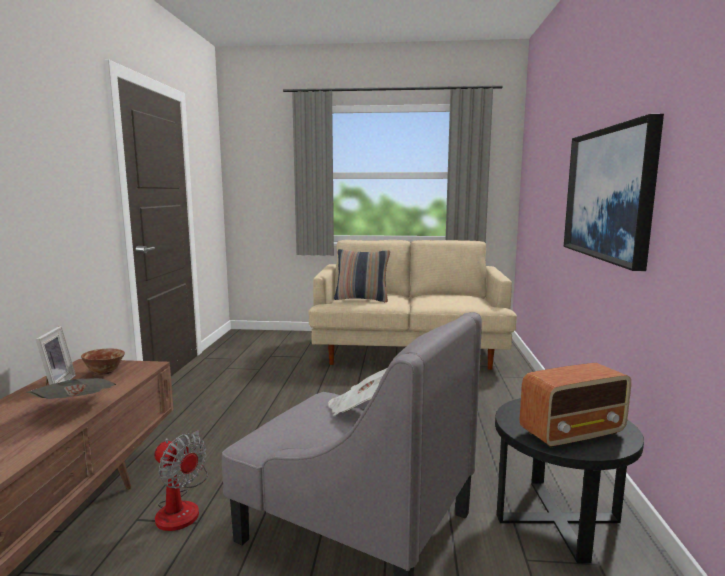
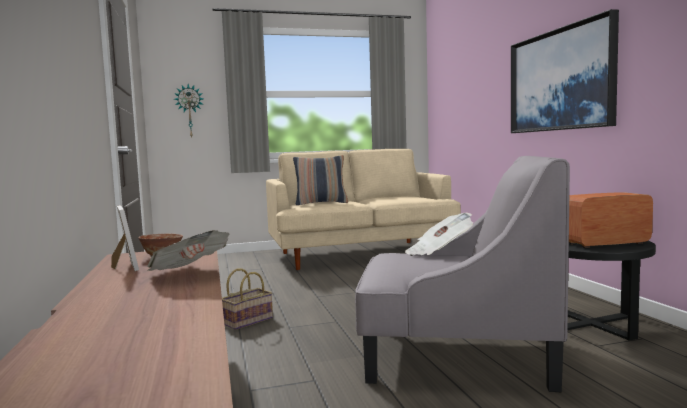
camera: 20 degrees left, 5 degrees down
(182, 506) = (284, 374): fan -> none
(222, 426) = (248, 320): none -> basket
(262, 192) = (189, 111): none -> wall clock
(573, 433) = (605, 243): radio -> radio turned 150 degrees counterclockwise

